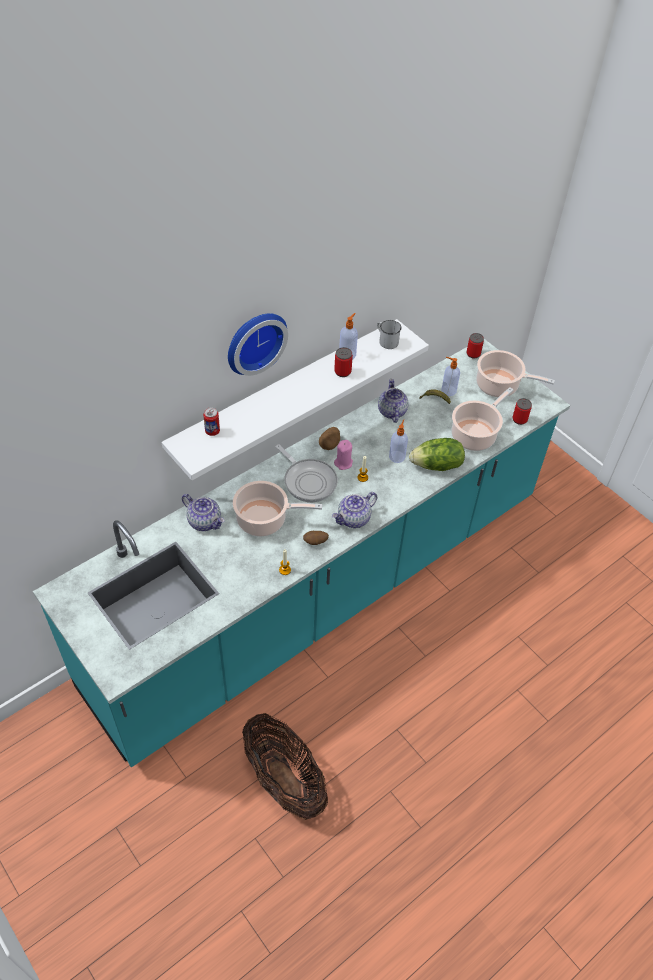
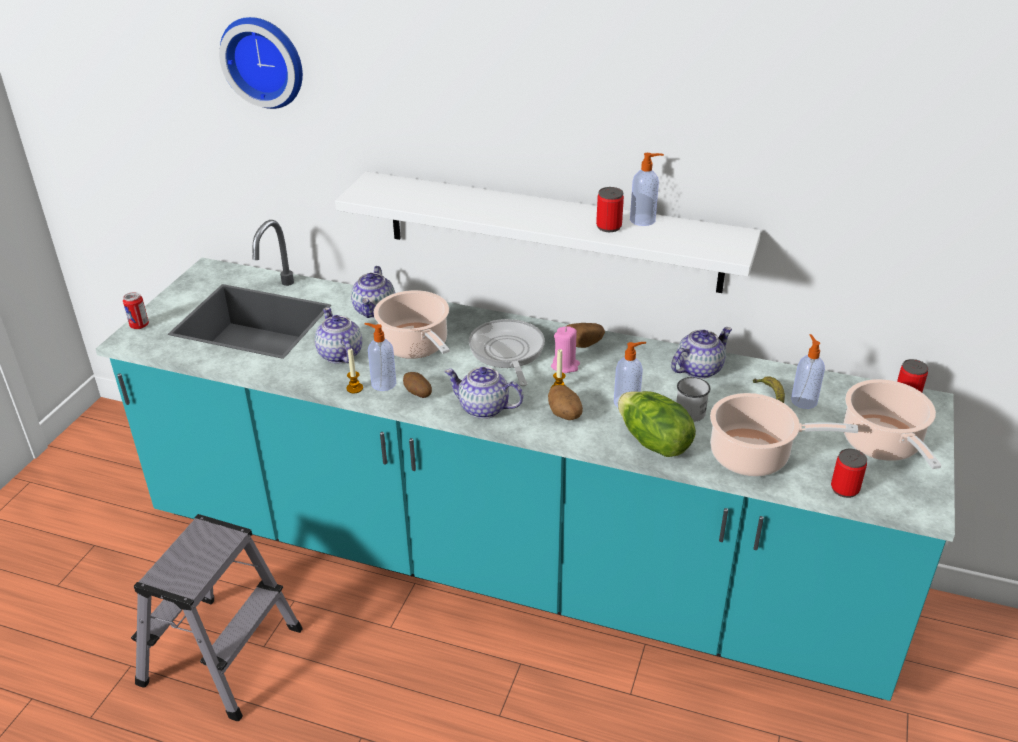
camera: 60 degrees right, 15 degrees down
(212, 431) = (411, 189): can -> can (139, 325)
(240, 562) = (339, 354): none -> teapot
(254, 341) = (501, 102): wall clock -> wall clock (265, 61)
(284, 779) = (221, 655): basket -> grey step ladder
(291, 554) = (382, 383): none -> soap dispenser
(308, 481) = (507, 352): frying pan -> frying pan turned 150 degrees clockwise
(386, 341) = (707, 235): white mug -> white mug (691, 409)
(387, 487) = (565, 414): none -> potato

